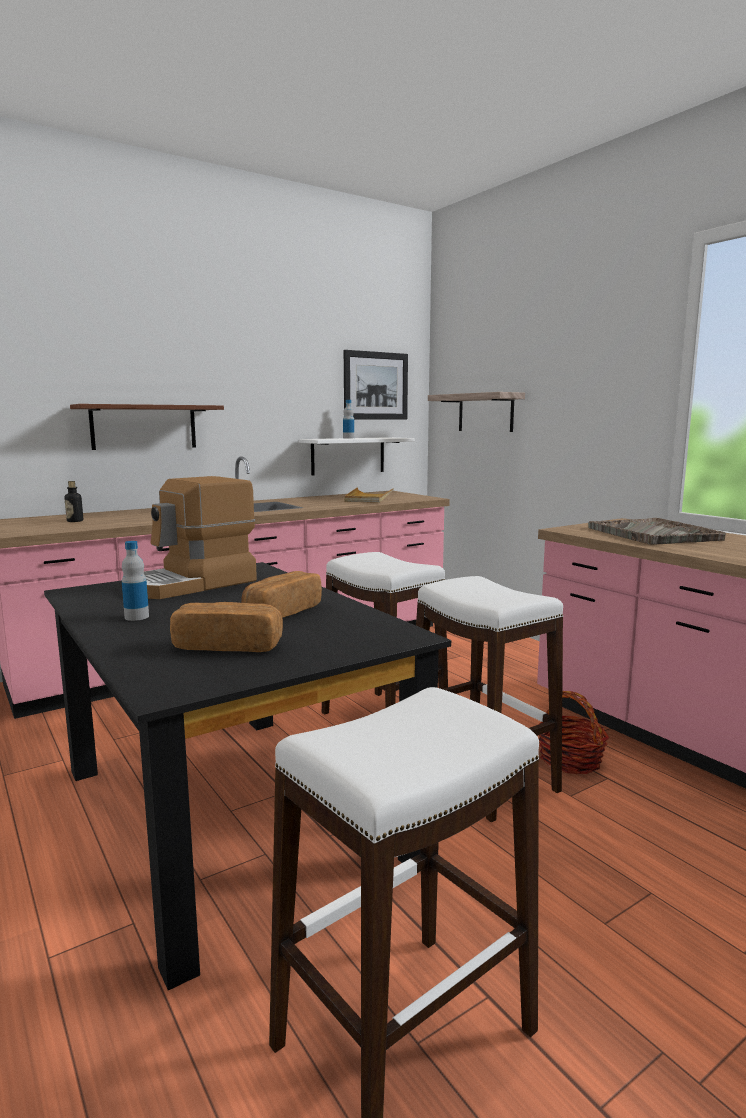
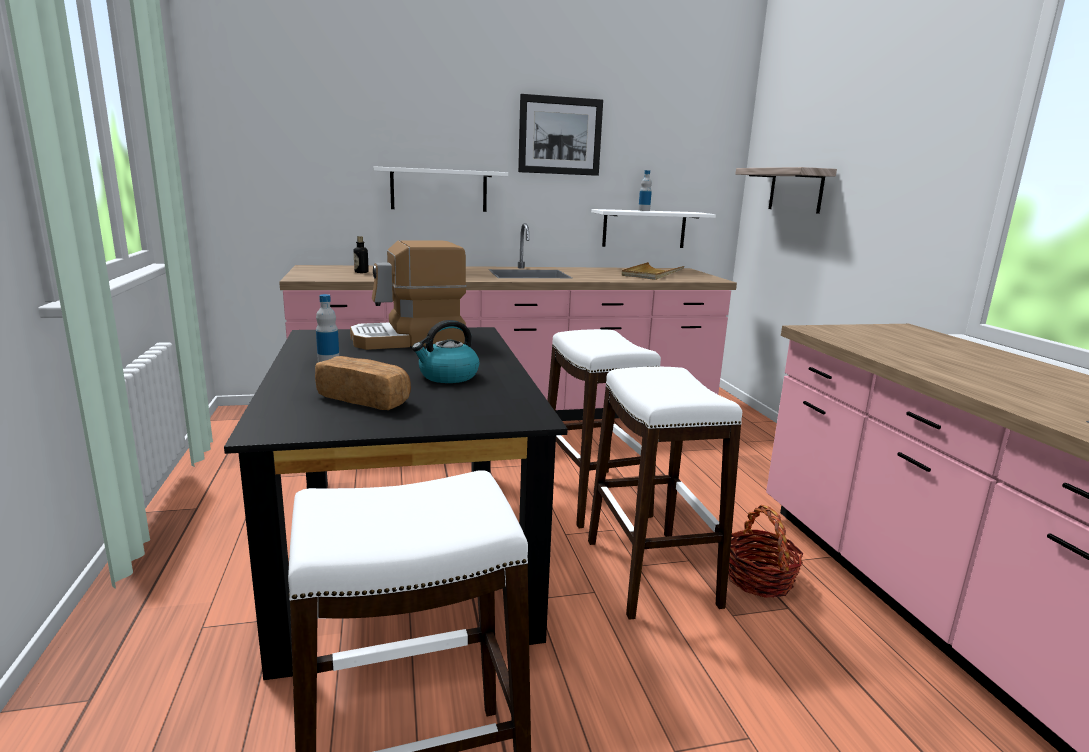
camera: 20 degrees right, 5 degrees up
(144, 427) = (439, 190): brown shelf -> white shelf
(281, 612) = (448, 376): bread -> kettle
(376, 386) = (683, 156): picture -> picture (560, 136)
(653, 534) = (915, 346): grey tray -> none

